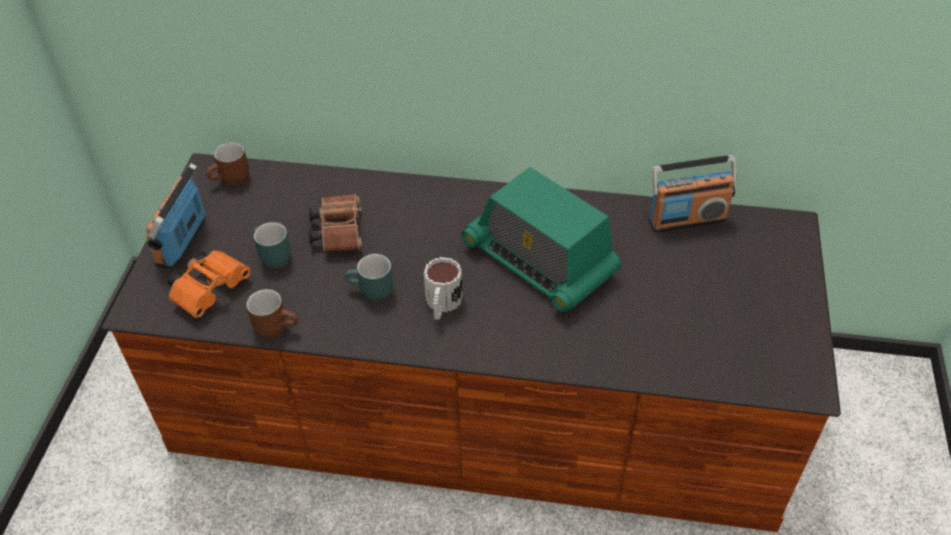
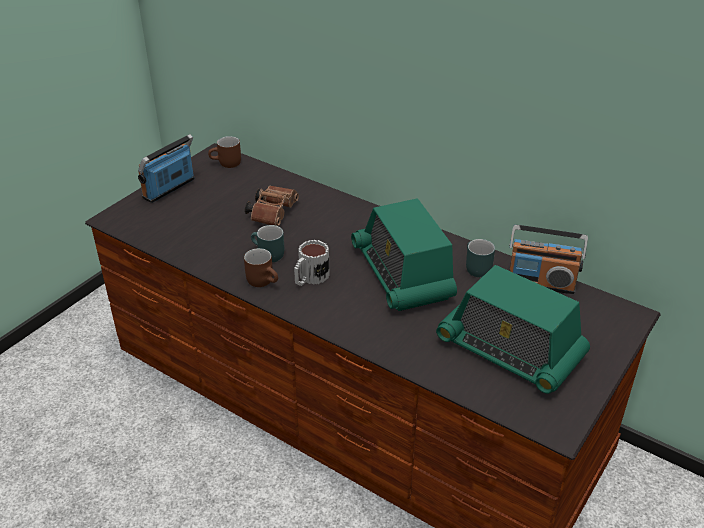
camera: 25 degrees right, 10 degrees down
(211, 289) = (165, 221): orange binoculars -> none
(271, 256) = (217, 214): turquoise mug -> turquoise mug (474, 268)
(277, 325) = (190, 255): brown mug -> brown mug (264, 281)
(708, 313) = (510, 350): none -> radio

